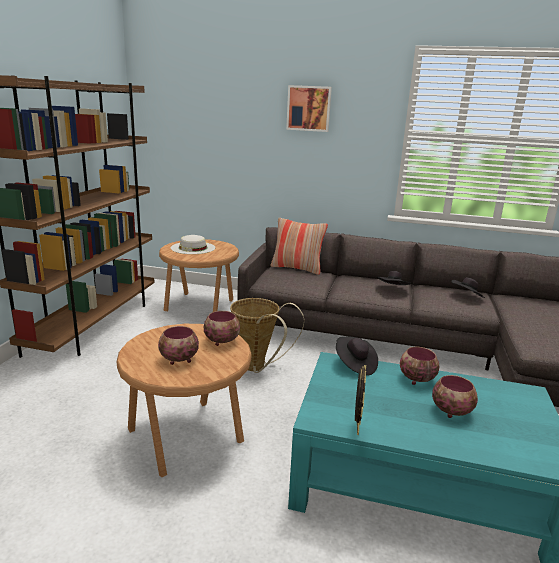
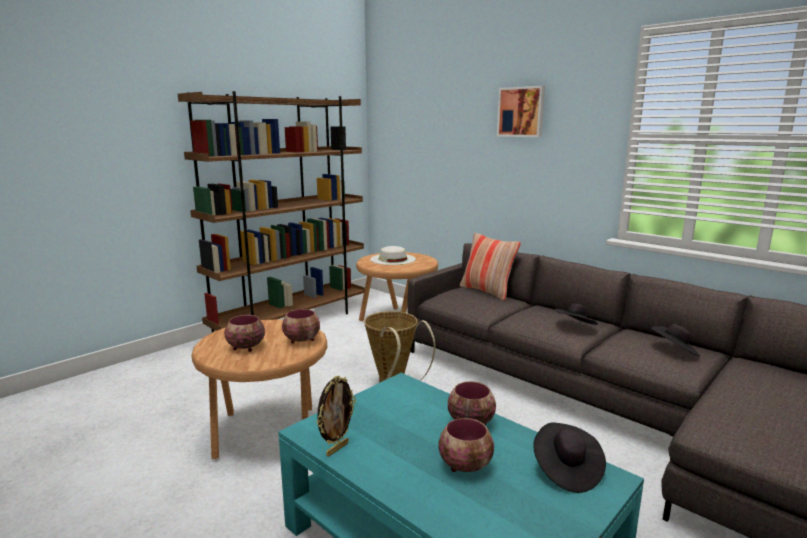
camera: 30 degrees right, 5 degrees down
(355, 365) = (419, 392): black hat -> black hat (566, 470)

